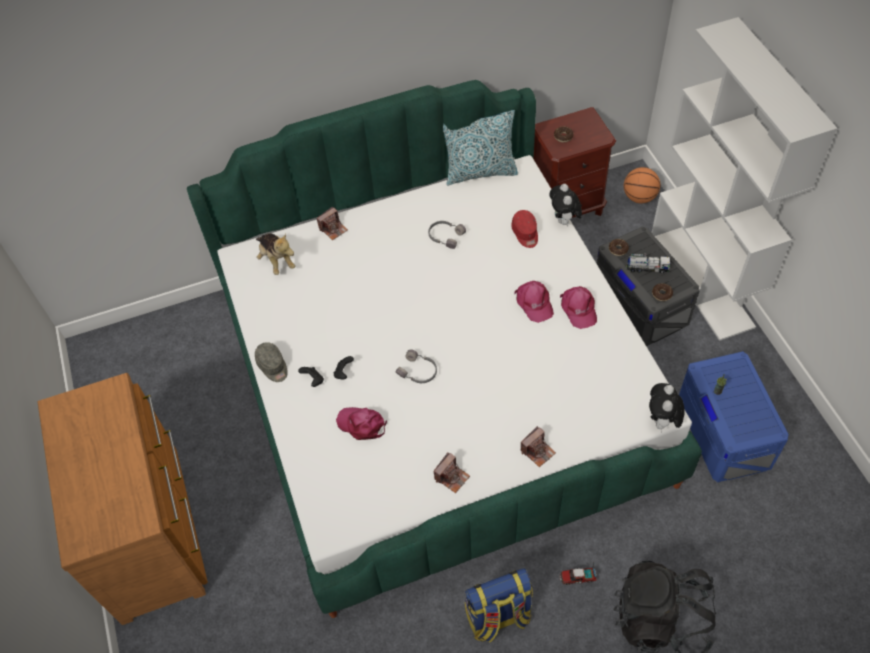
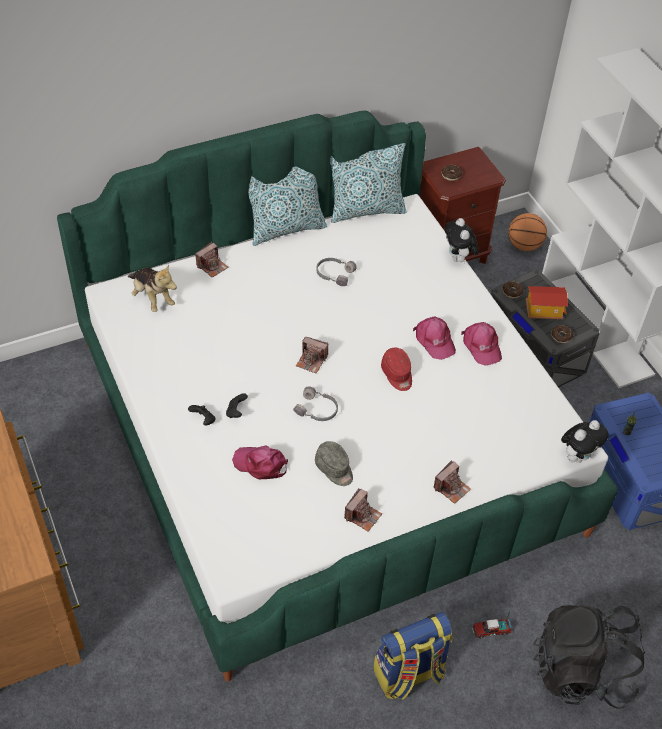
camera: 10 degrees left, 5 degrees down
(273, 366) = (157, 406): grey cap -> grey cap (334, 469)
(404, 191) = (286, 229): none -> pillow
(417, 323) = (311, 361): none -> camera
(525, 234) = (419, 271): red cap -> red cap (397, 374)
(647, 268) = (543, 311): toy truck -> toy house
(662, 421) = (578, 456): plush toy -> plush toy turned 135 degrees counterclockwise

